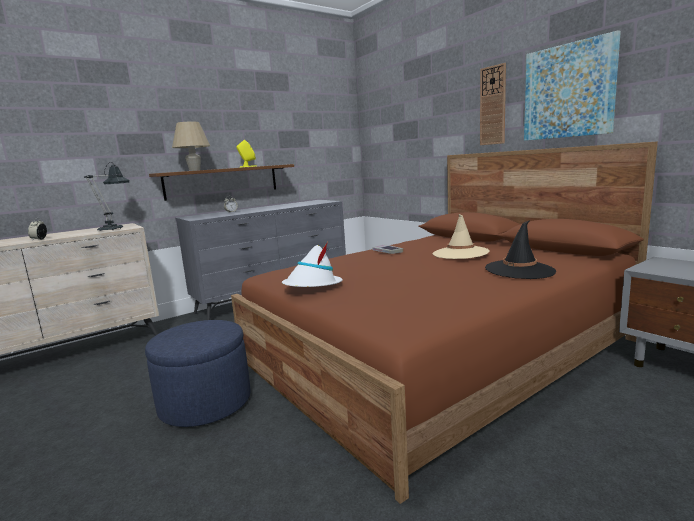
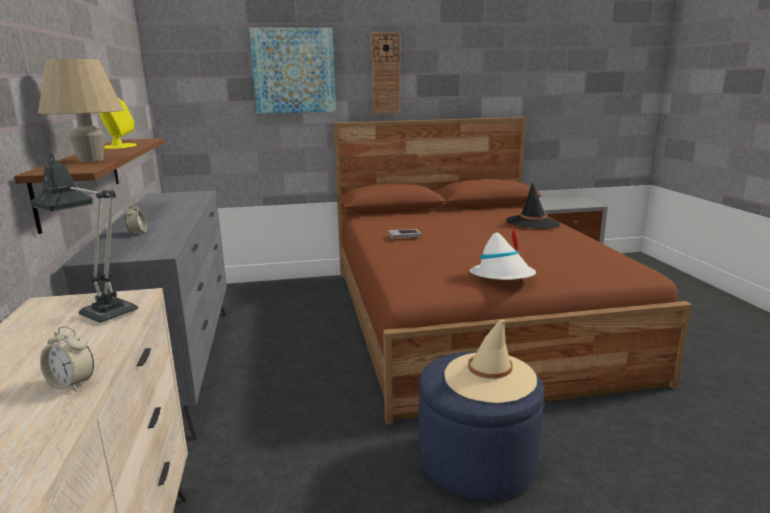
camera: 65 degrees left, 5 degrees up
(460, 253) = (457, 222): beige hat -> beige hat (489, 377)
(568, 91) = (460, 70): picture -> picture (293, 71)

